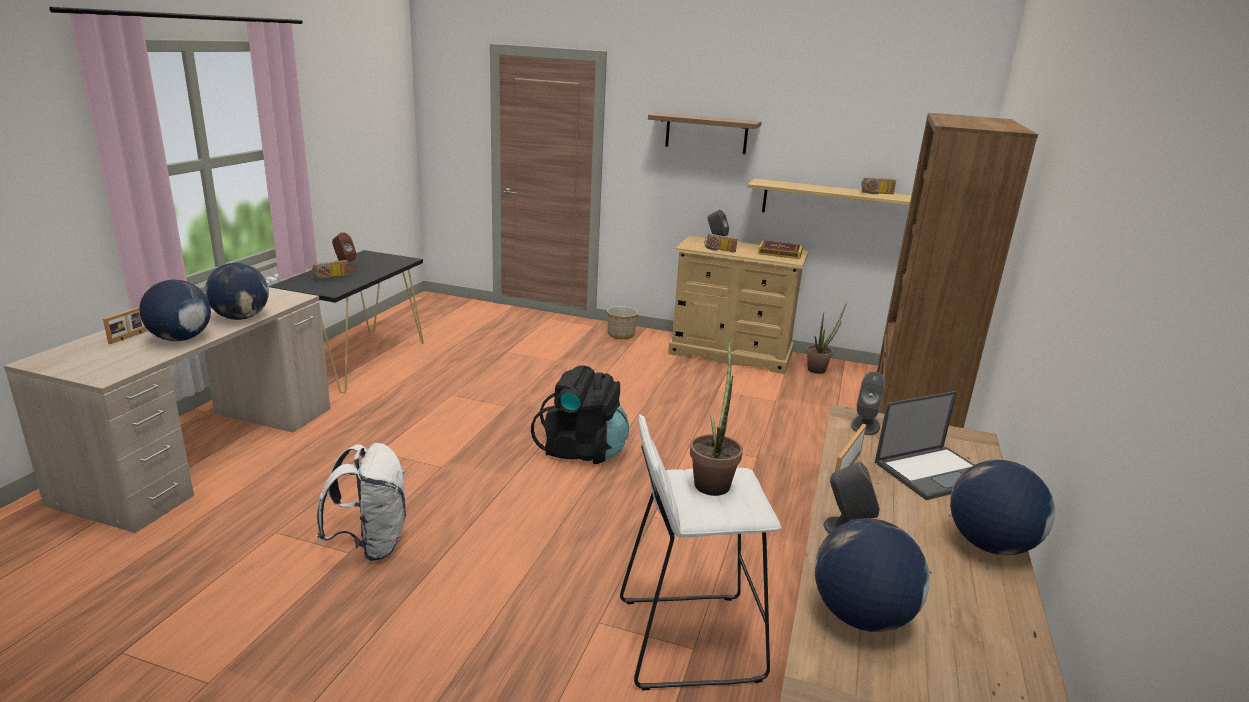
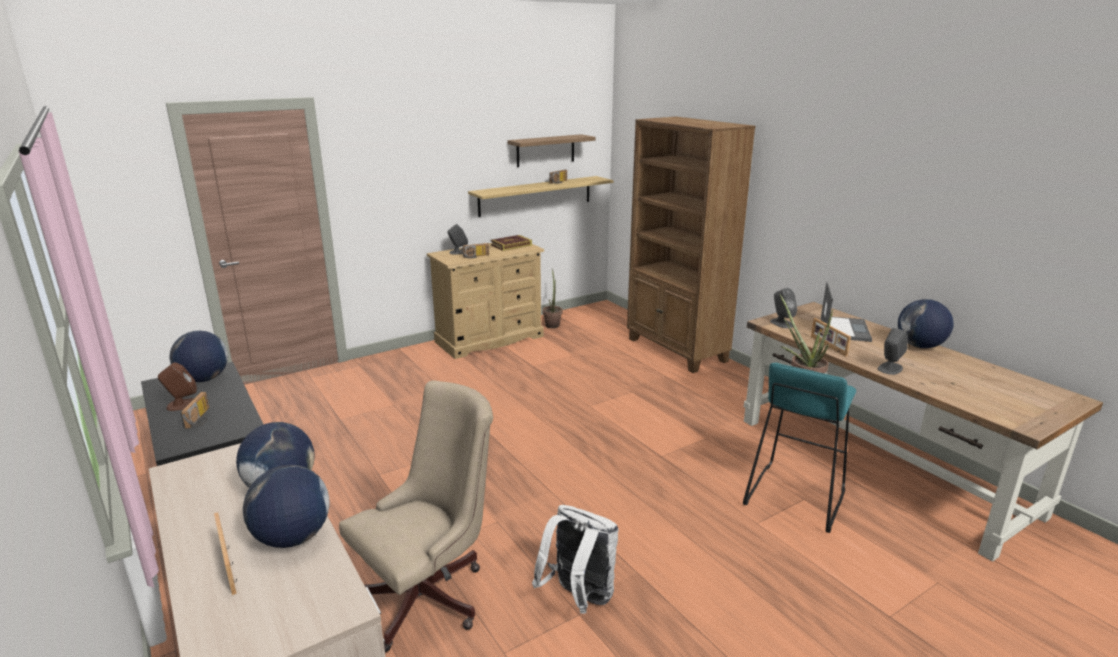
camera: 50 degrees left, 0 degrees up
(321, 474) = (429, 595): none -> beige office chair
(582, 450) = (549, 449): black backpack -> none
(621, 335) = (394, 362): planter -> none
(687, 638) = (794, 497): white stool -> turquoise stool
(706, 133) = (423, 161): shelf -> shelf (545, 150)
(861, 617) = (970, 395): globe -> globe (204, 379)

